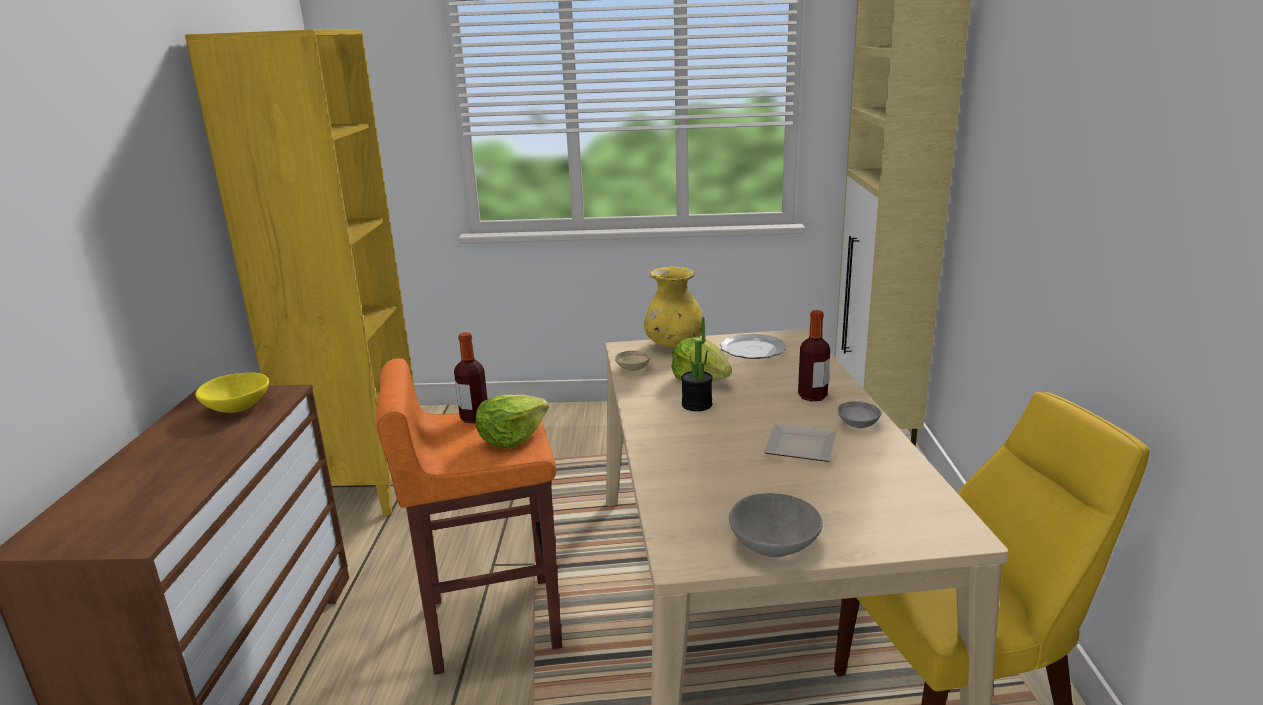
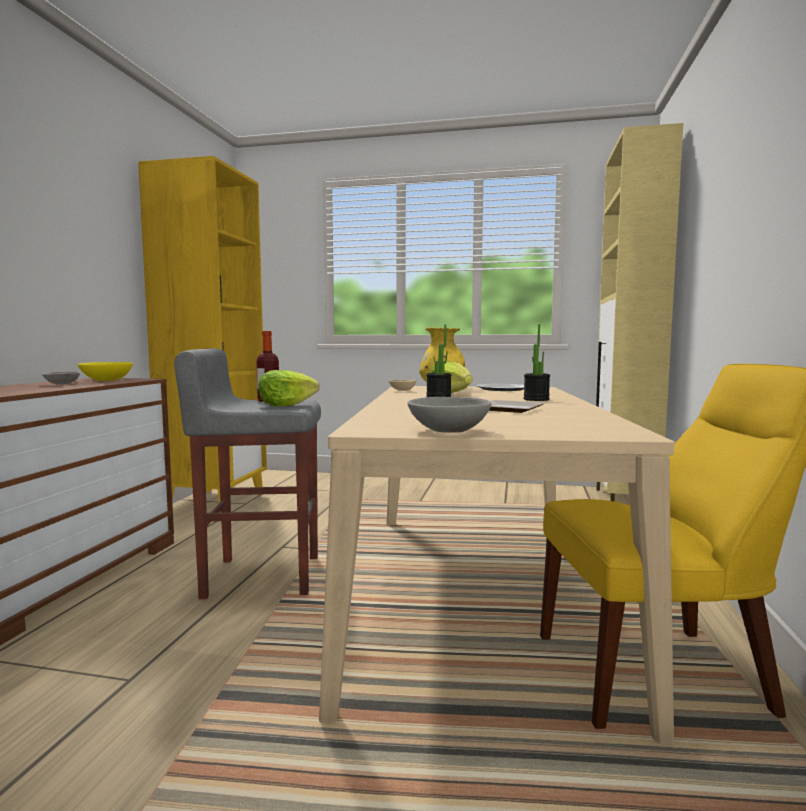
camera: 10 degrees right, 15 degrees down
(491, 623) = (261, 576): orange stool -> grey stool
(812, 396) = (536, 399): bottle -> potted plant
(858, 424) = (566, 406): grey bowl -> grey bowl (62, 384)

